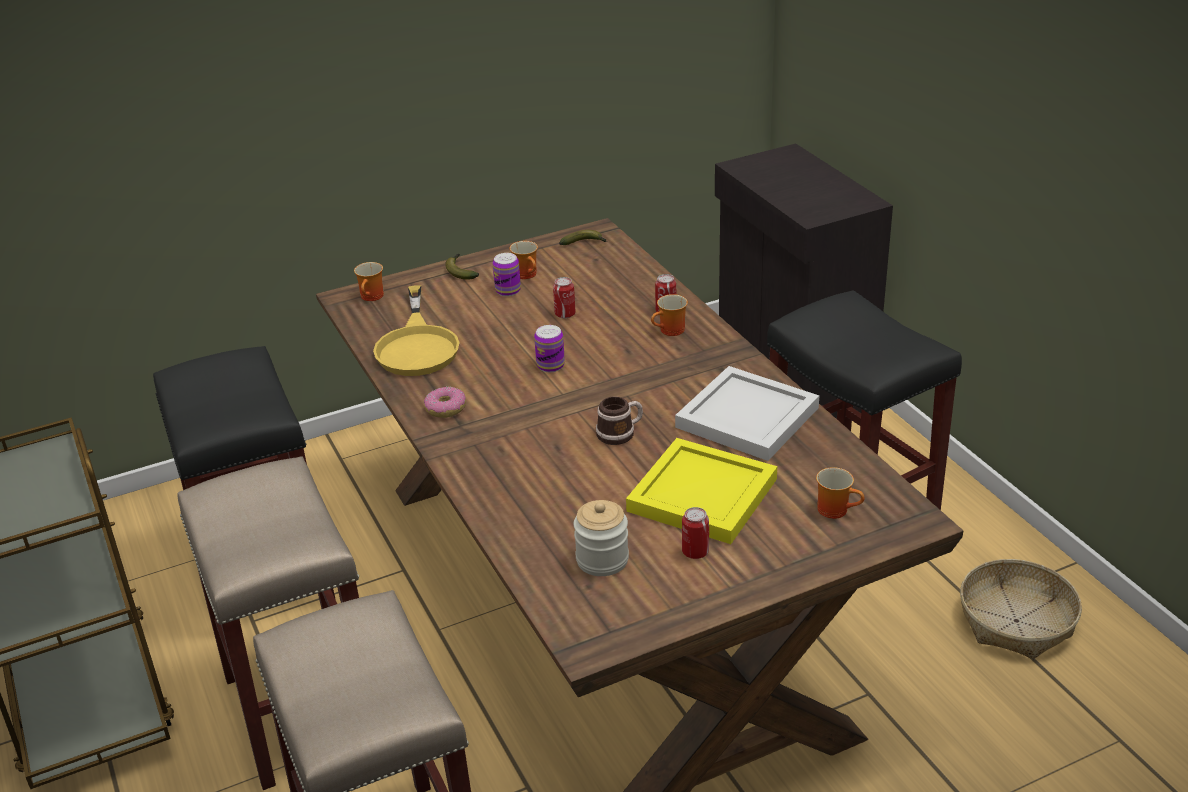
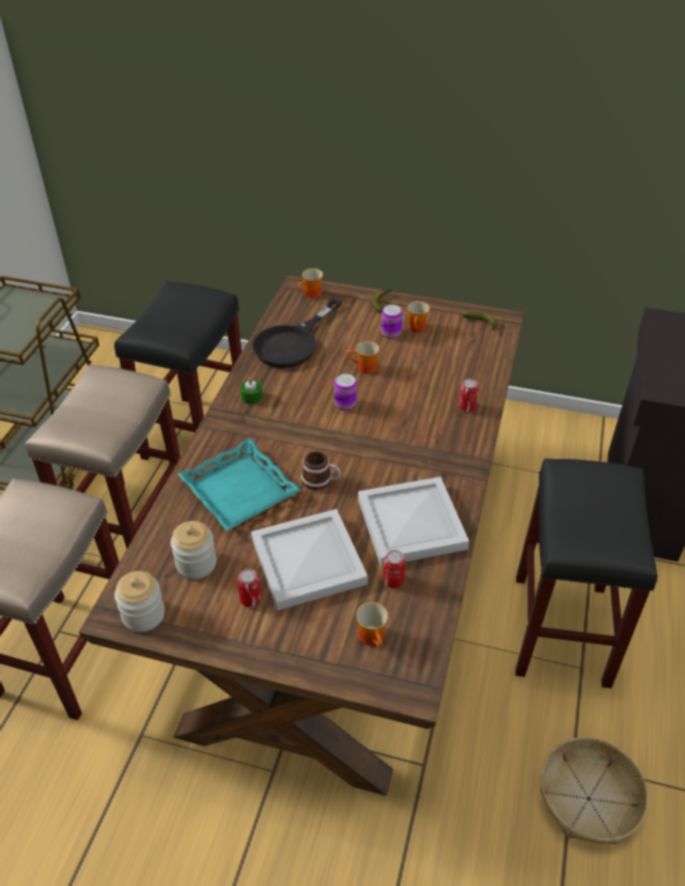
camera: 40 degrees right, 10 degrees up
(417, 345) = (292, 343): yellow frying pan -> black frying pan
(446, 408) = (251, 397): donut -> green candle
(553, 484) = (238, 490): none -> turquoise tray
(565, 314) = (401, 371): can -> can (393, 581)
(614, 627) = (143, 615): none -> jar
(671, 331) = (449, 425): mug -> mug (364, 368)
(700, 495) = (306, 560): yellow tray -> white tray

